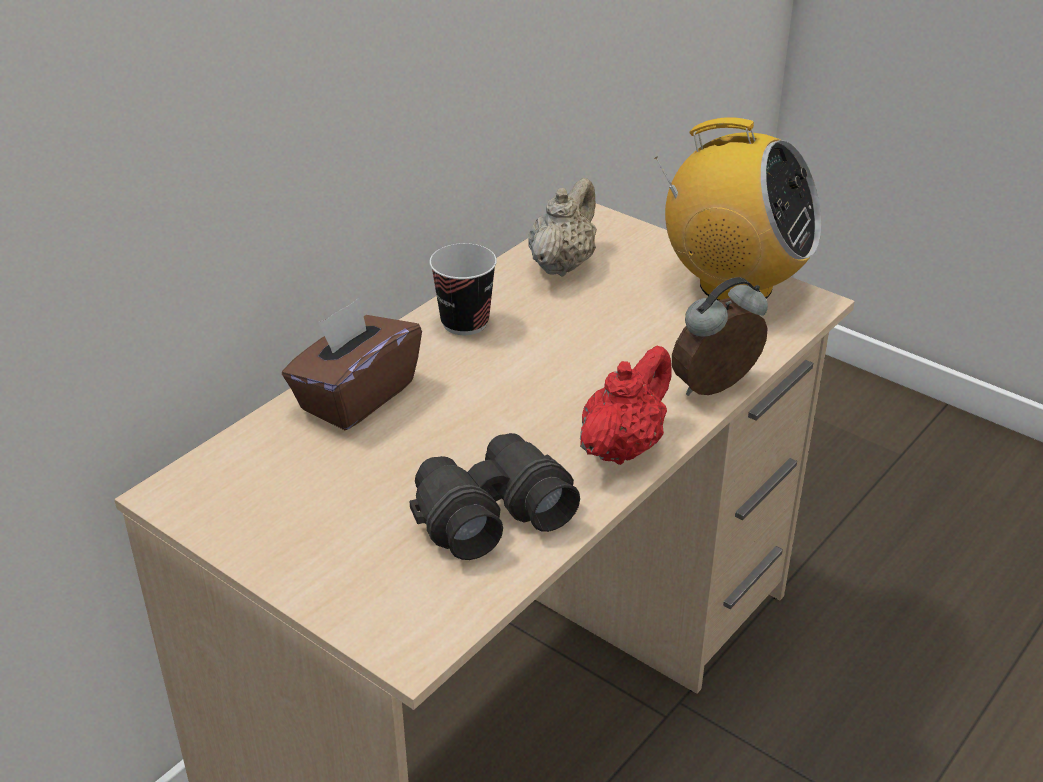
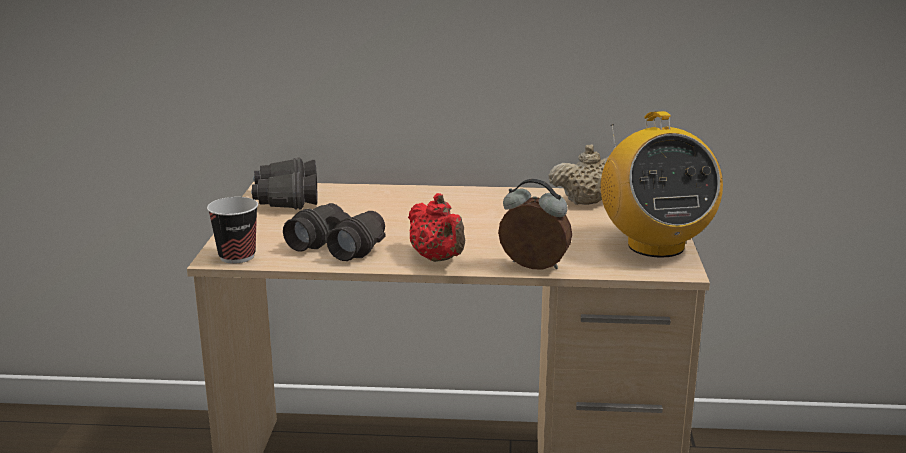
camera: 55 degrees right, 15 degrees down
(244, 494) = (286, 199): none -> black binoculars
(356, 396) = (389, 196): brown tissue box -> none
(465, 322) = (490, 198): cup -> cup (237, 256)
(623, 447) = (438, 259): red teapot -> red teapot turned 60 degrees clockwise

